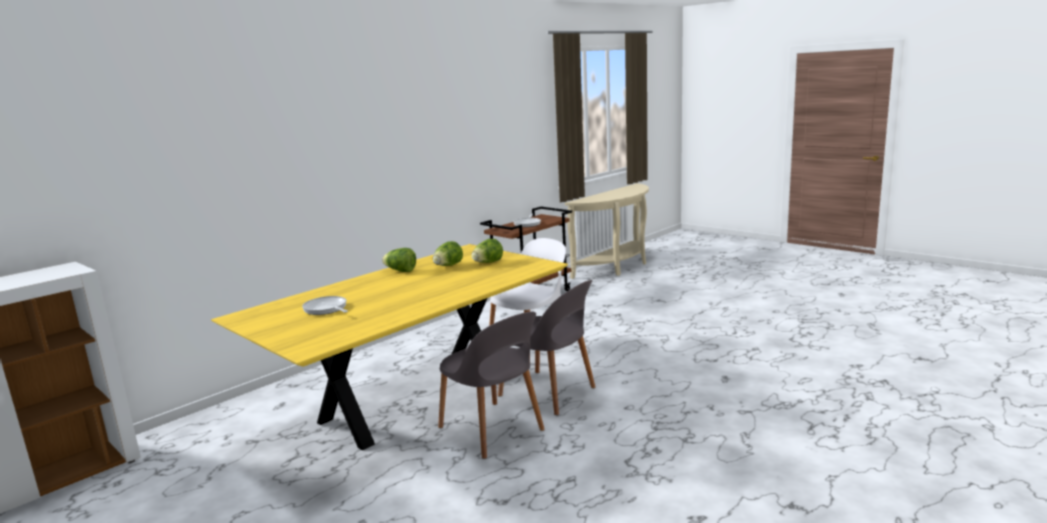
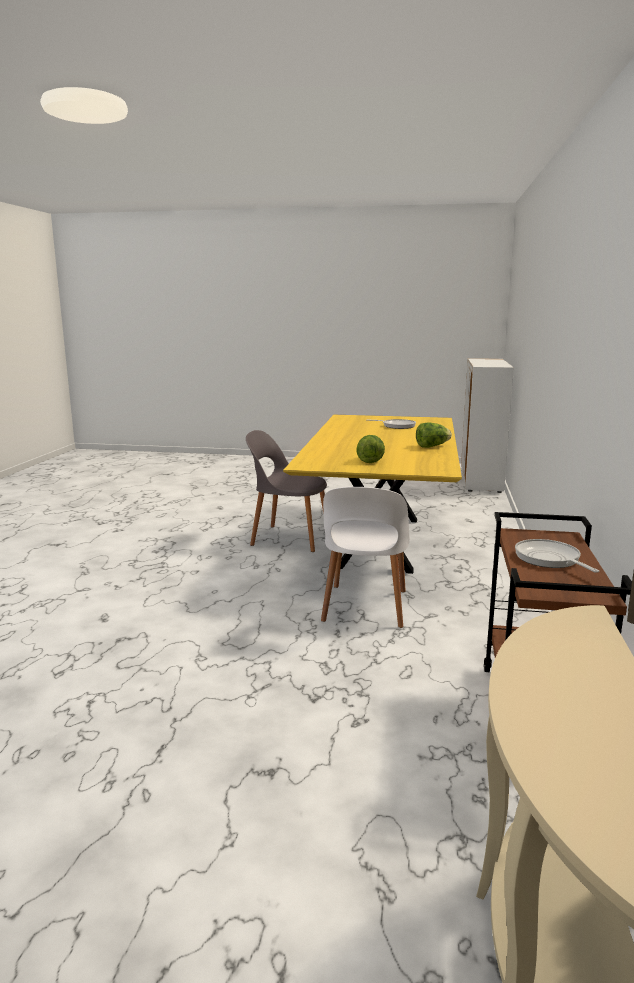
camera: 145 degrees right, 0 degrees up
(448, 266) = (402, 454): lettuce -> none
(549, 393) = (278, 567): grey chair -> none

